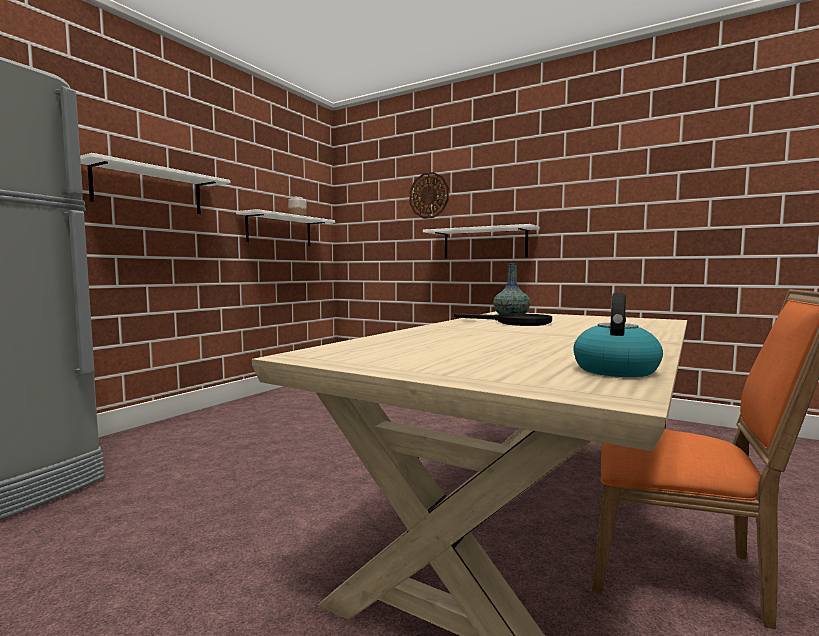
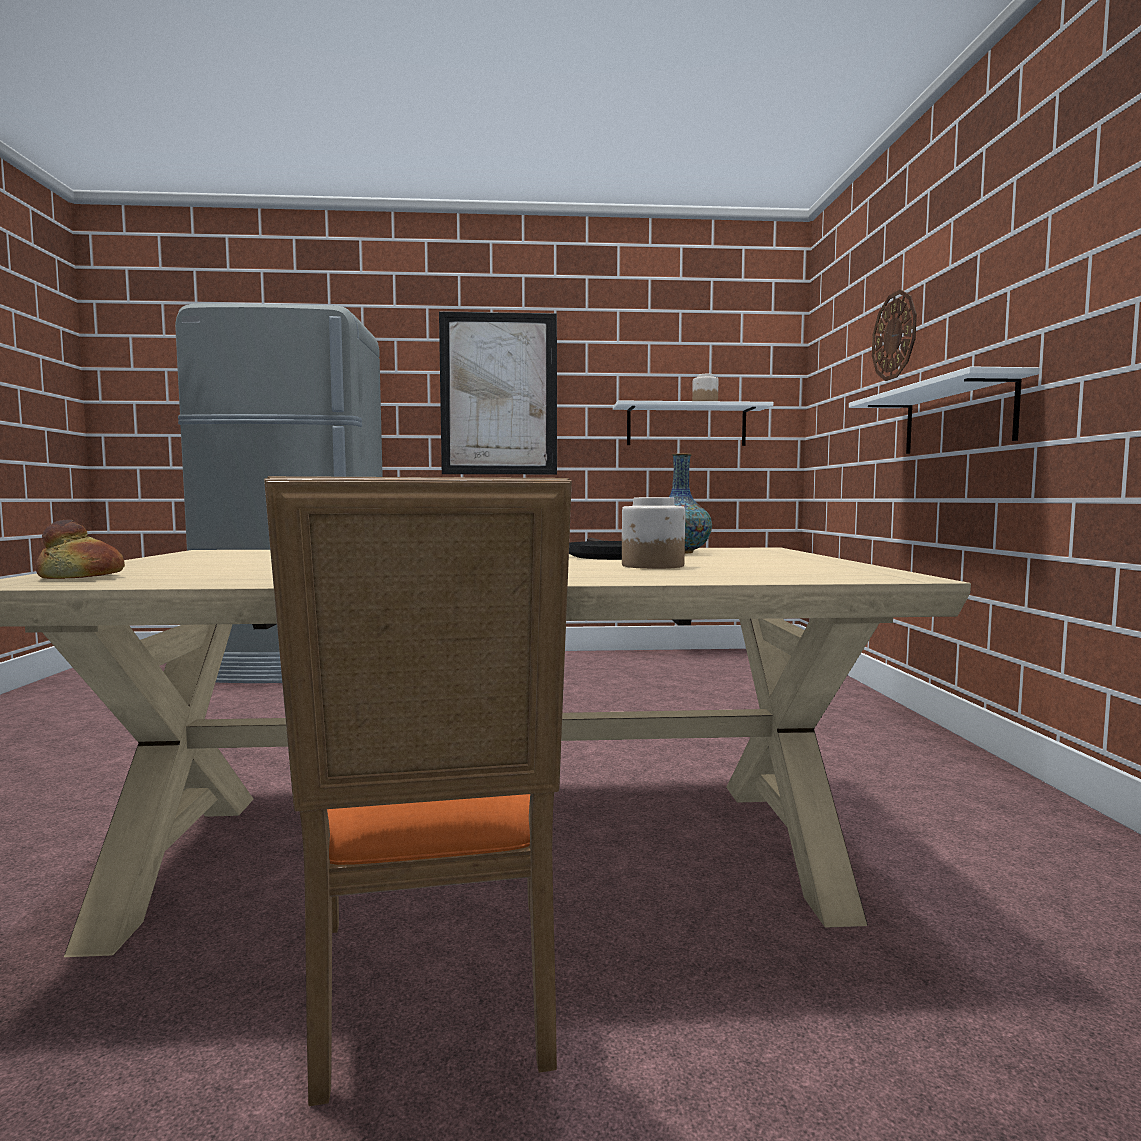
camera: 55 degrees right, 0 degrees up
(149, 190) = (499, 394): white shelf -> picture
(573, 383) = (80, 577): none -> bread
(591, 325) = (652, 566): none -> jar
(615, 370) = (172, 580): kettle -> none

